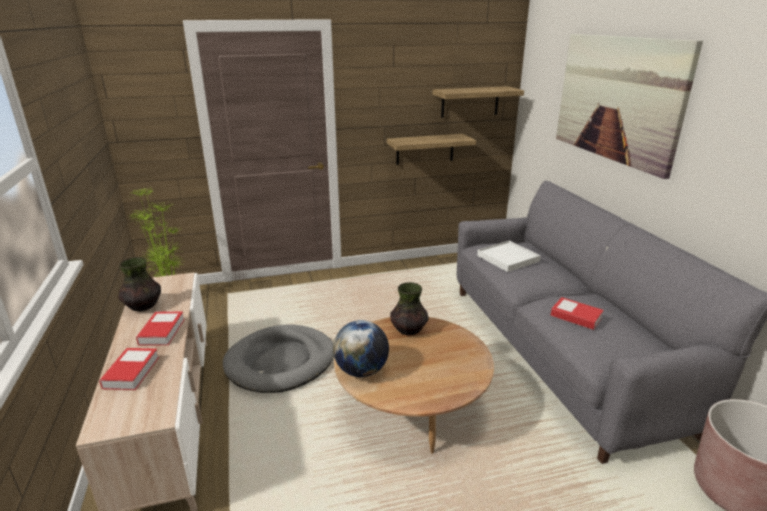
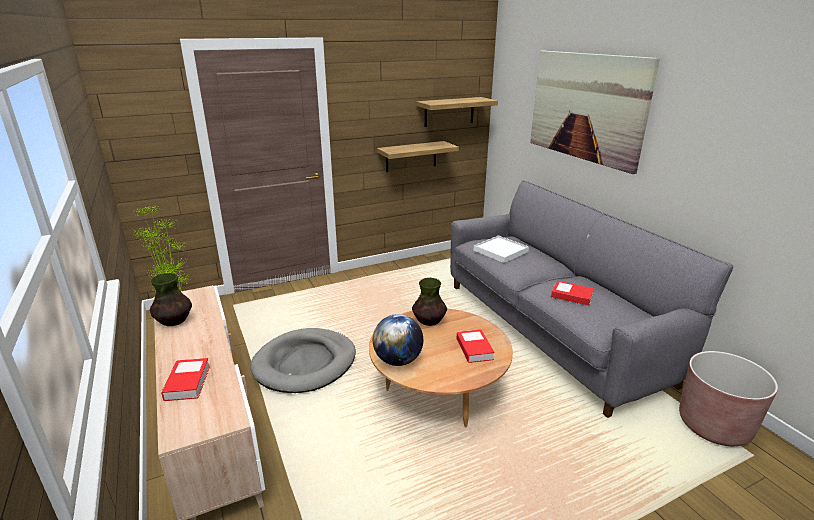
camera: 10 degrees left, 0 degrees up
(162, 332) = (203, 343): book -> book (474, 349)

